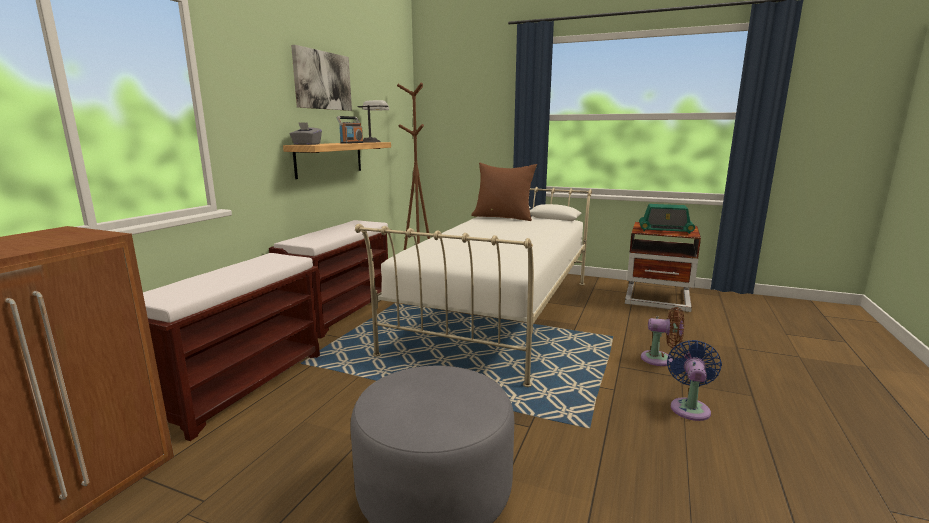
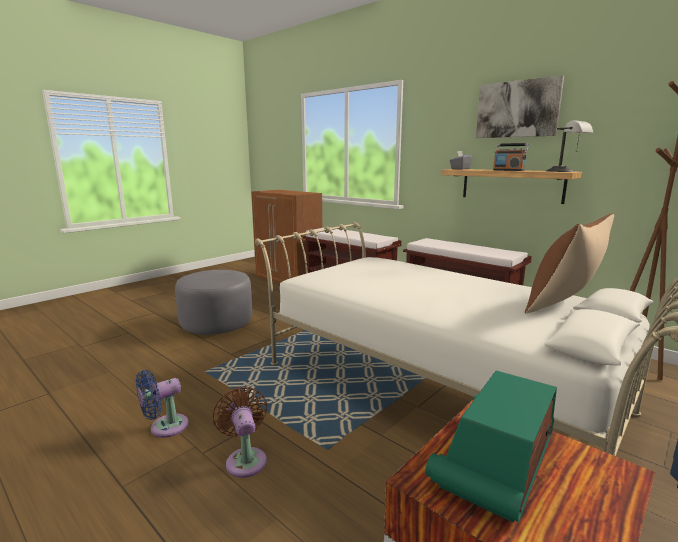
camera: 110 degrees right, 0 degrees up
(660, 359) = (245, 459): brown fan -> brown fan turned 120 degrees clockwise
(689, 407) = (165, 427): blue fan -> blue fan turned 105 degrees clockwise

